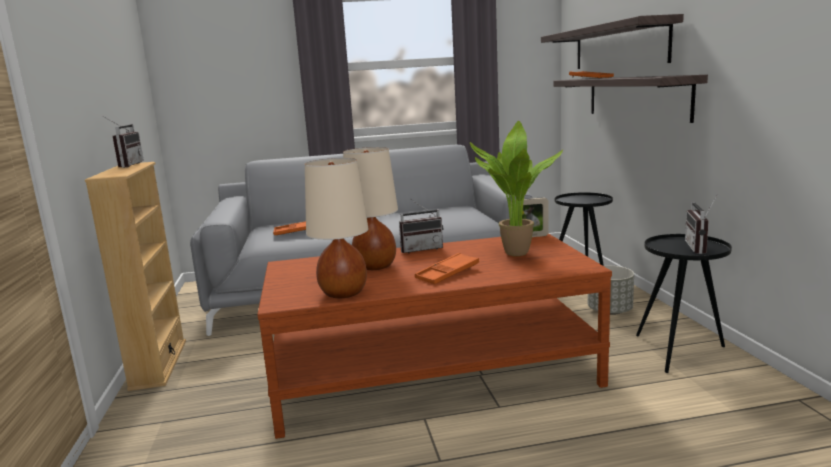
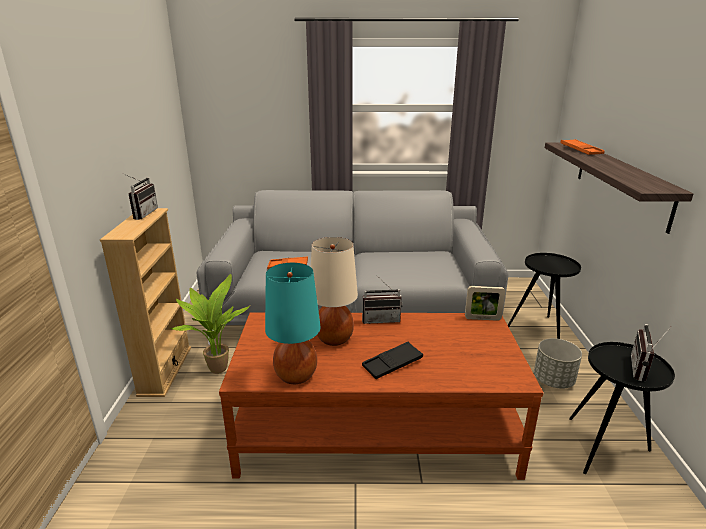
camera: 10 degrees right, 10 degrees up
(343, 293) = (296, 375): beige table lamp -> turquoise table lamp
(447, 273) = (392, 364): orange tray -> black tray
(512, 253) = (459, 343): potted plant -> potted plant (216, 368)
(618, 46) = (614, 124): shelf -> none

